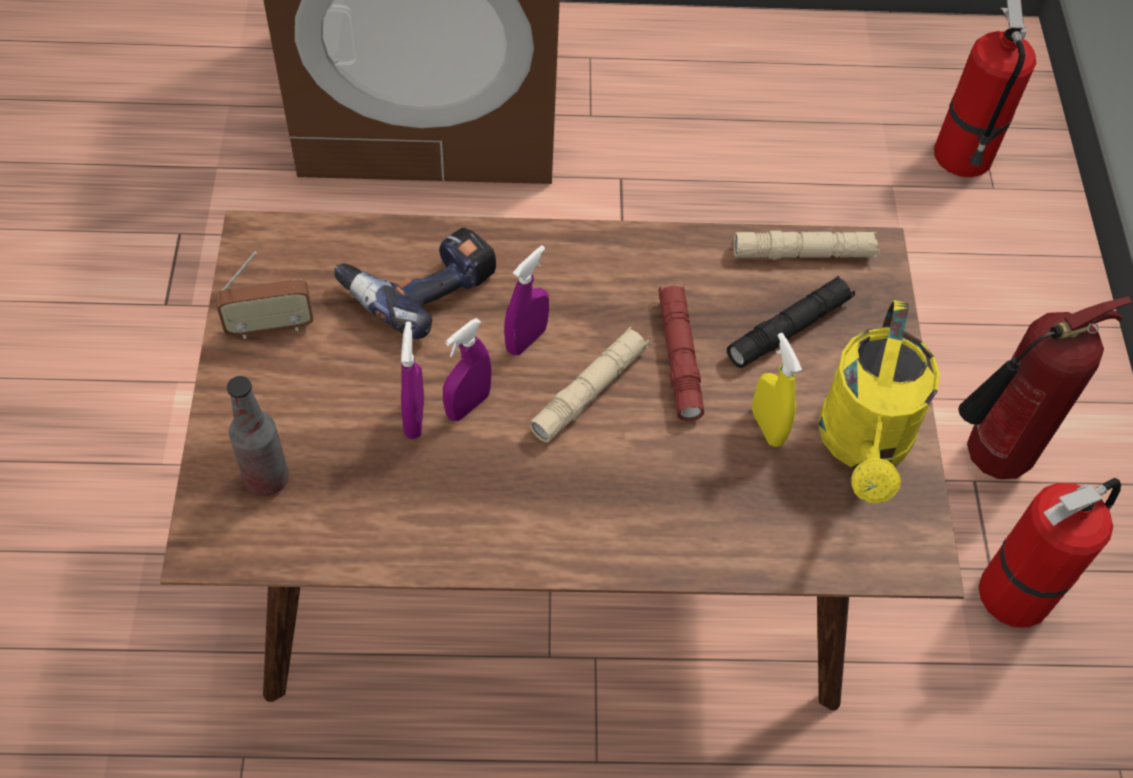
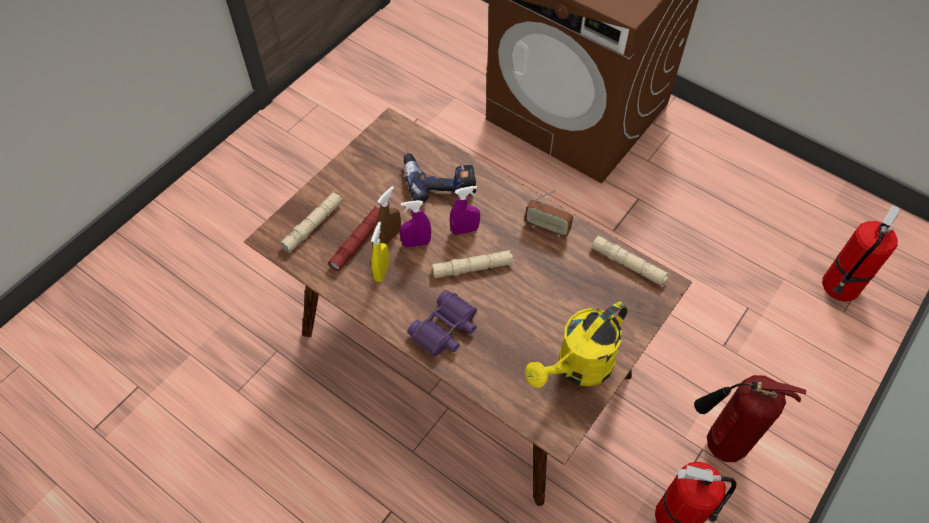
camera: 40 degrees right, 0 degrees up
(267, 478) = (313, 225): bottle -> beige flashlight
(270, 326) = (365, 165): radio -> radio (547, 228)
(414, 418) = (390, 235): purple spray bottle -> brown spray bottle
(630, 511) = (445, 329): none -> purple binoculars
(679, 357) = (526, 277): red flashlight -> red flashlight (358, 241)
(767, 427) = (539, 331): yellow spray bottle -> yellow spray bottle (382, 271)
(789, 329) = (589, 295): black flashlight -> none

